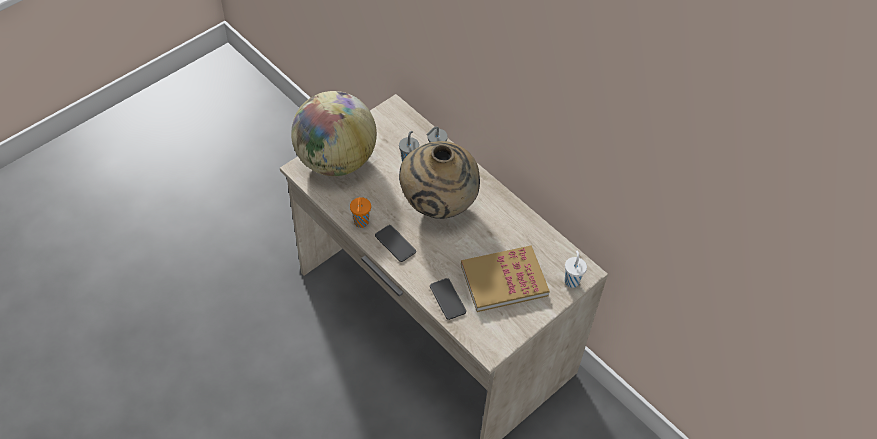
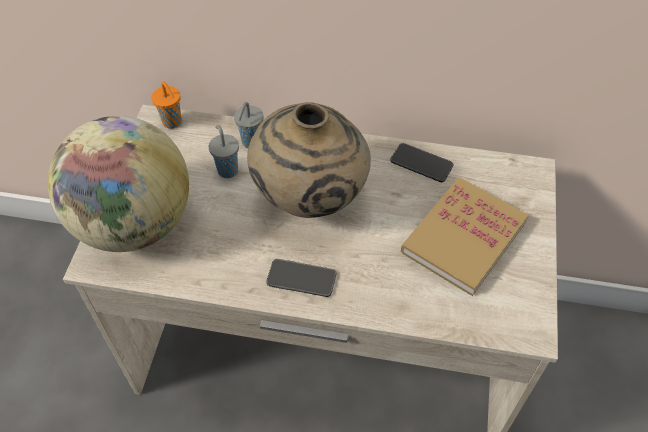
camera: 35 degrees left, 0 degrees up
(361, 223) = (235, 280): orange cup -> orange cup (173, 123)
(447, 299) = (426, 304): phone -> phone (421, 163)
(571, 280) = (530, 190): white cup -> none

